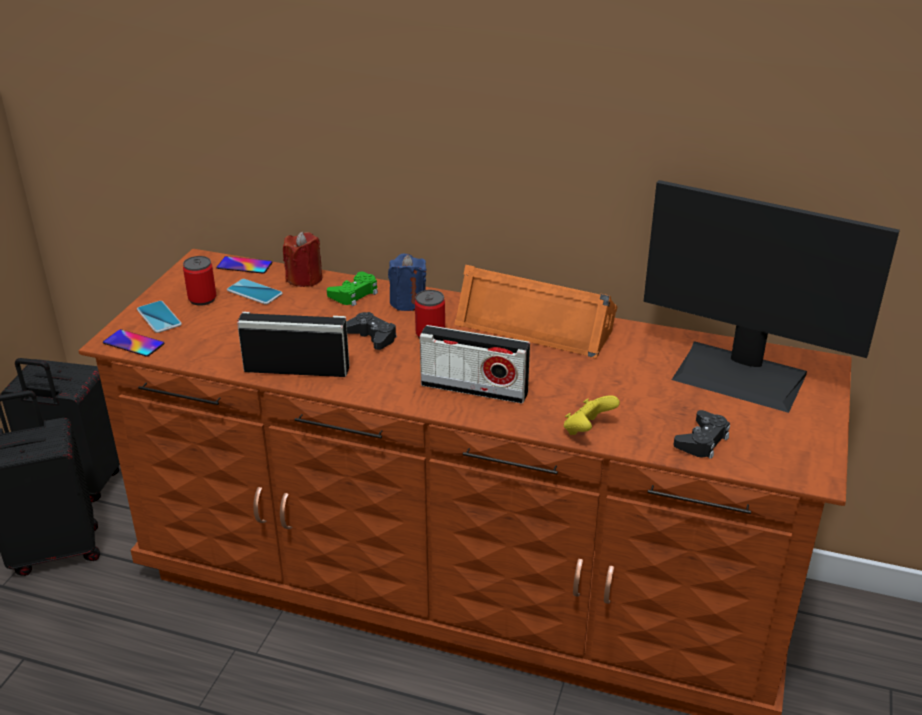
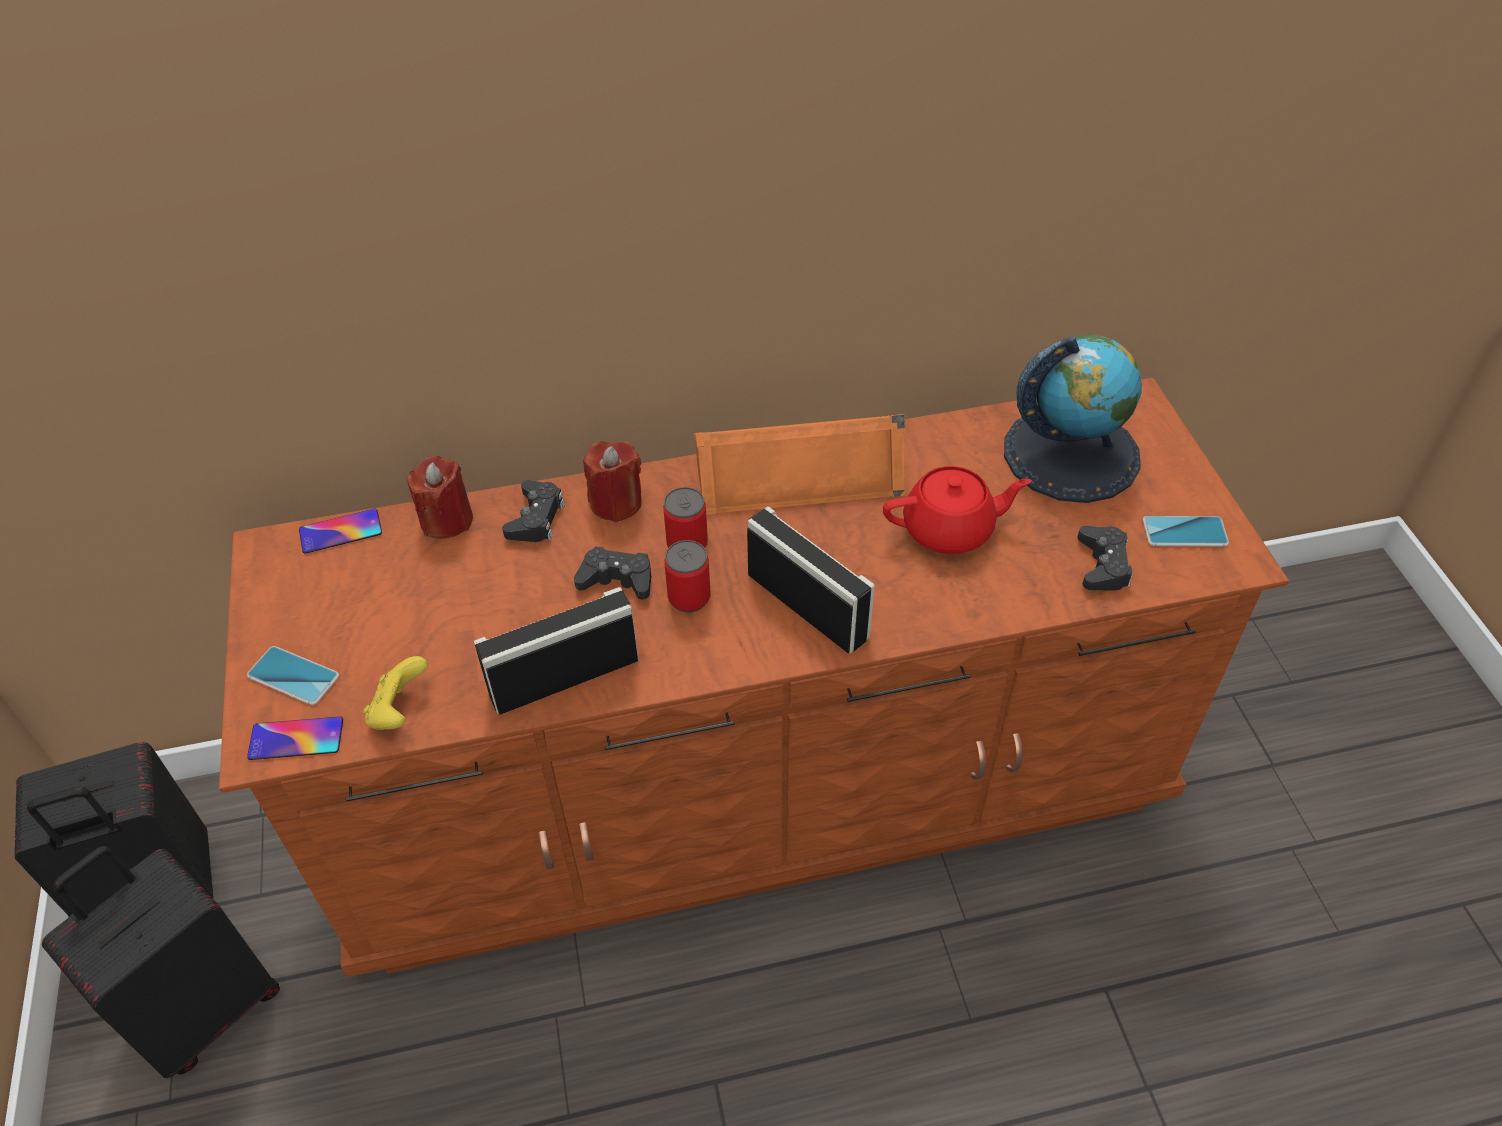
camera: 30 degrees left, 15 degrees up
(202, 299) = (330, 616): can -> can (689, 597)
(254, 292) = (396, 572): phone -> phone (1184, 532)
(354, 294) = (536, 518): green game controller -> black game controller
(408, 302) = (616, 503): blue candle -> red candle
(474, 389) = (807, 606): radio -> radio turned 120 degrees counterclockwise
(587, 430) = (978, 607): yellow game controller -> yellow game controller (399, 711)
(609, 385) = (950, 529): none -> red teapot
(740, 375) = (1071, 453): monitor -> globe

